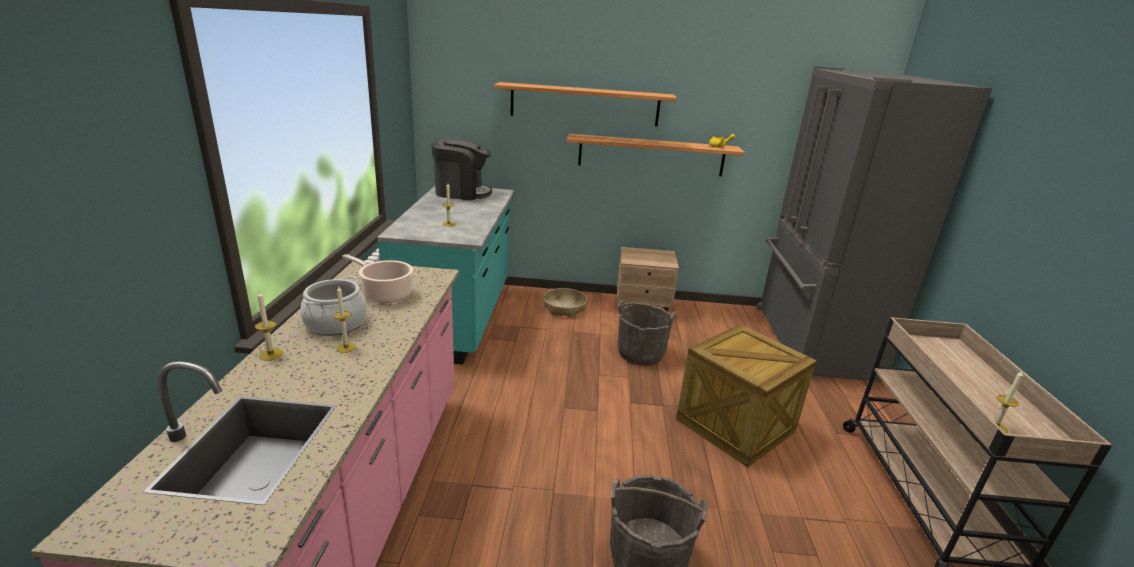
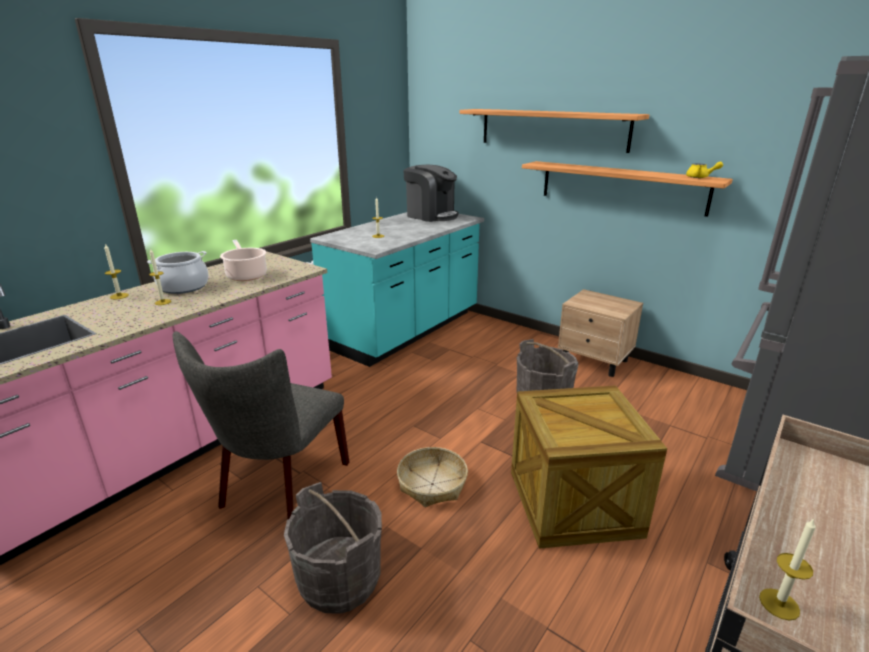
camera: 35 degrees right, 0 degrees up
(511, 511) = (280, 489): none -> grey chair
(564, 308) = (509, 343): basket -> basket (432, 484)

